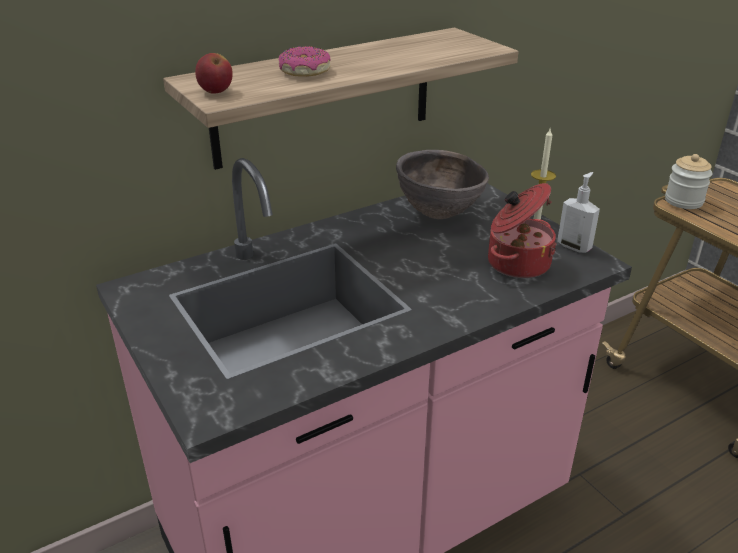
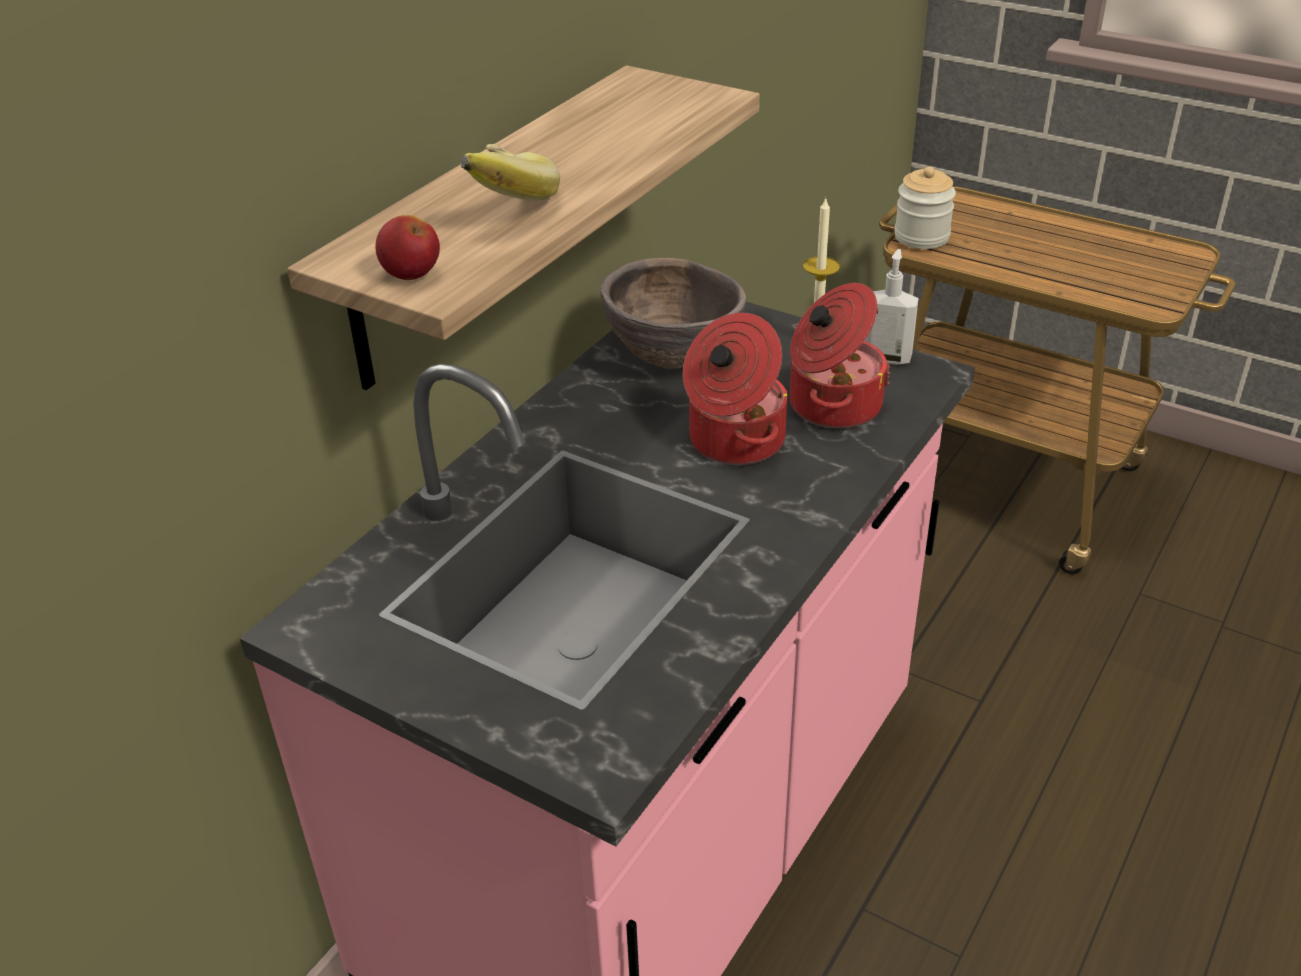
camera: 25 degrees left, 5 degrees up
(304, 71) = (501, 203): donut -> banana
(438, 265) = (734, 440): none -> cooking pot

